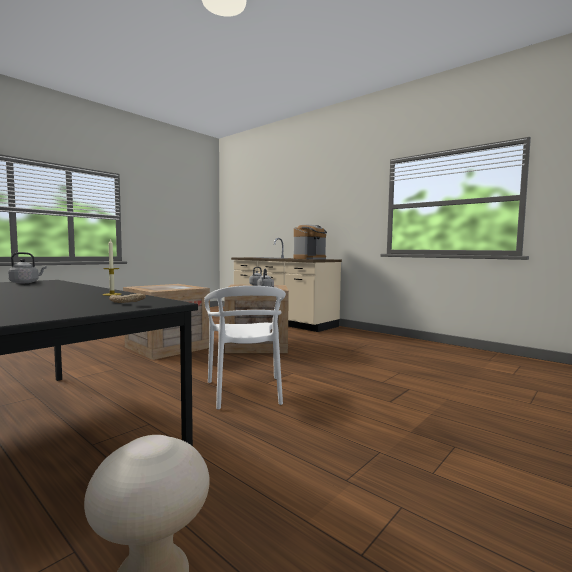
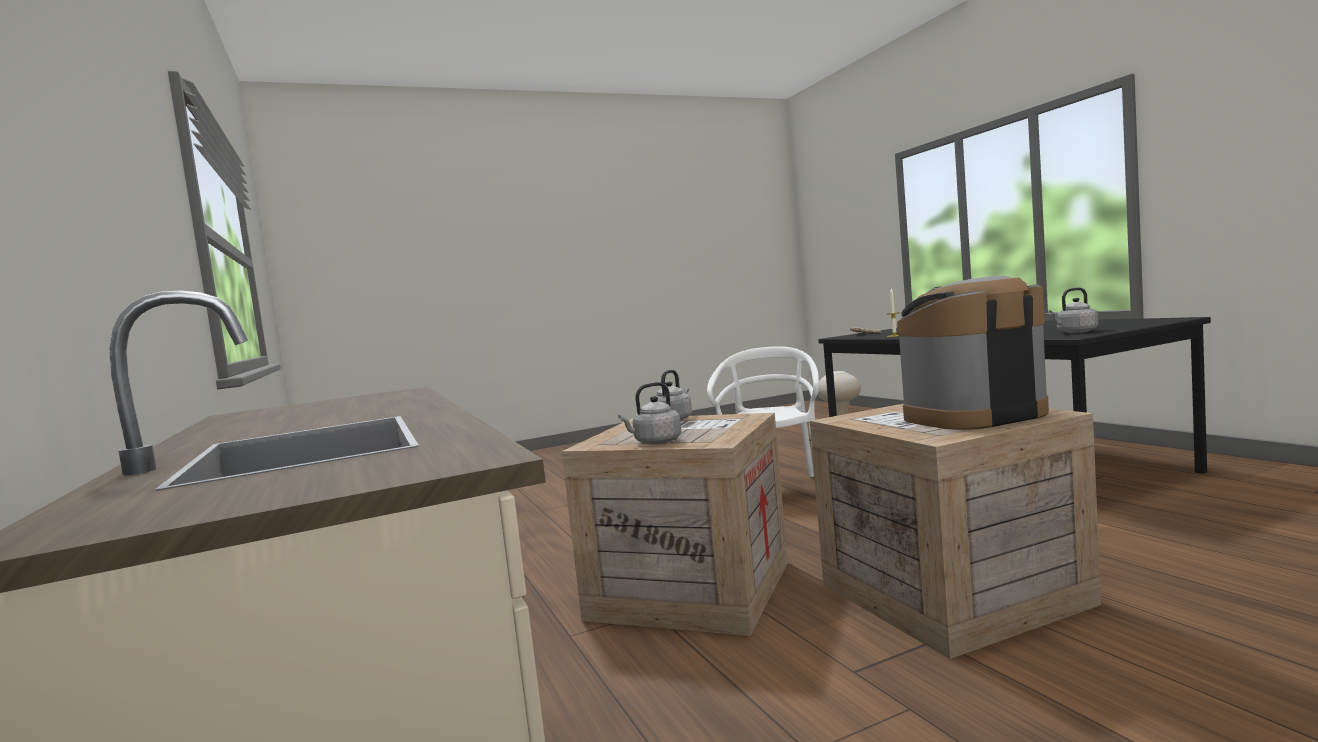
camera: 155 degrees left, 0 degrees up
(310, 259) = (320, 408): coffee machine -> coffee machine (972, 416)

